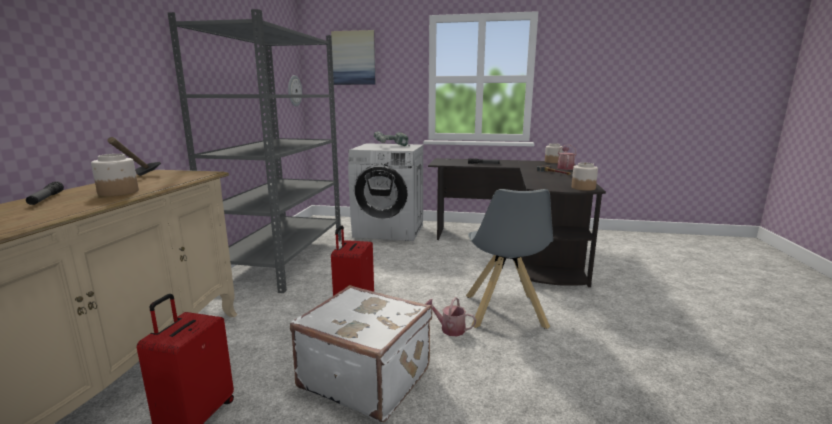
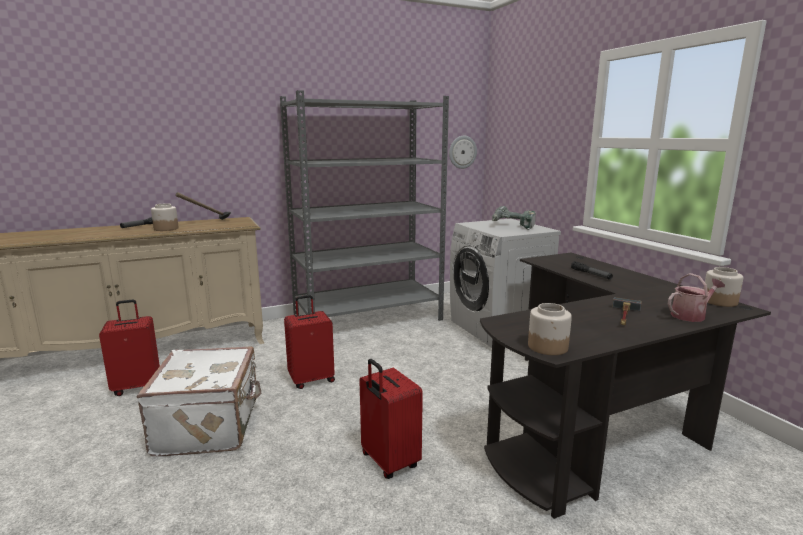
camera: 55 degrees right, 0 degrees up
(354, 58) = (524, 114): picture -> none
(449, 329) = (319, 438): watering can -> none
(505, 312) = (388, 462): grey chair -> red suitcase

